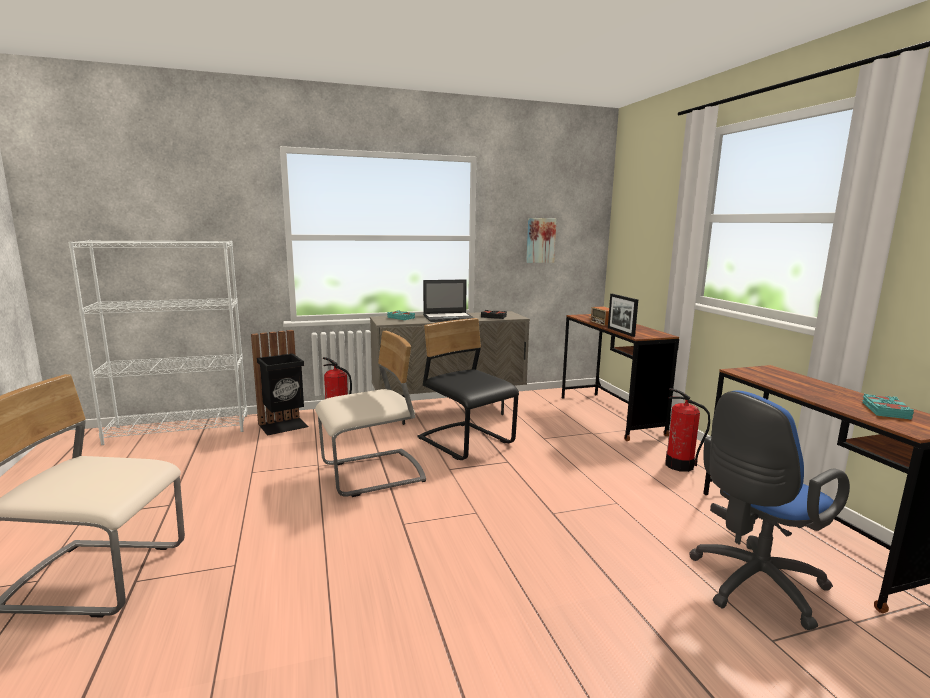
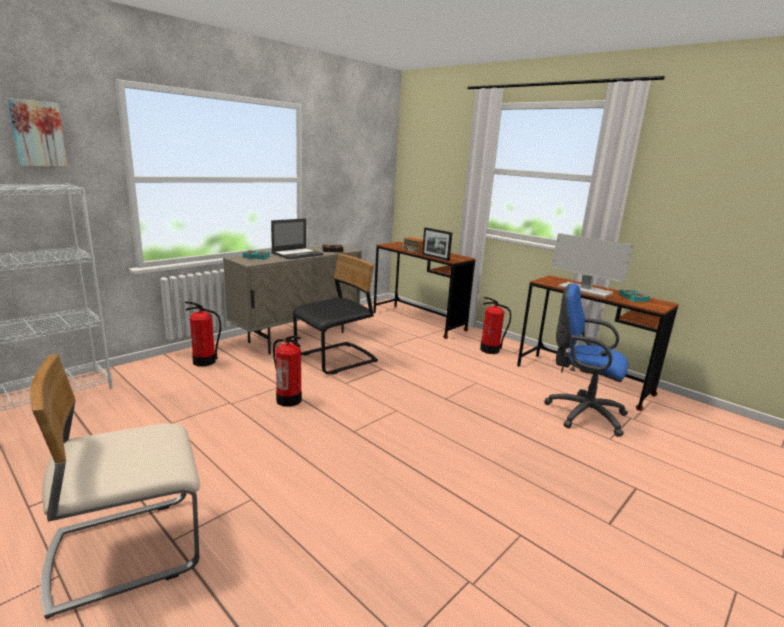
camera: 30 degrees left, 5 degrees up
(284, 426) = (153, 375): black trash can -> none
(373, 474) = (288, 400): beige chair -> fire extinguisher
(466, 442) = (336, 359): black chair -> black chair turned 120 degrees clockwise
(540, 240) = (350, 181): picture -> picture (38, 134)
(752, 586) = (581, 413): blue office chair -> blue office chair turned 90 degrees clockwise
(800, 389) = (584, 290): none -> monitor

